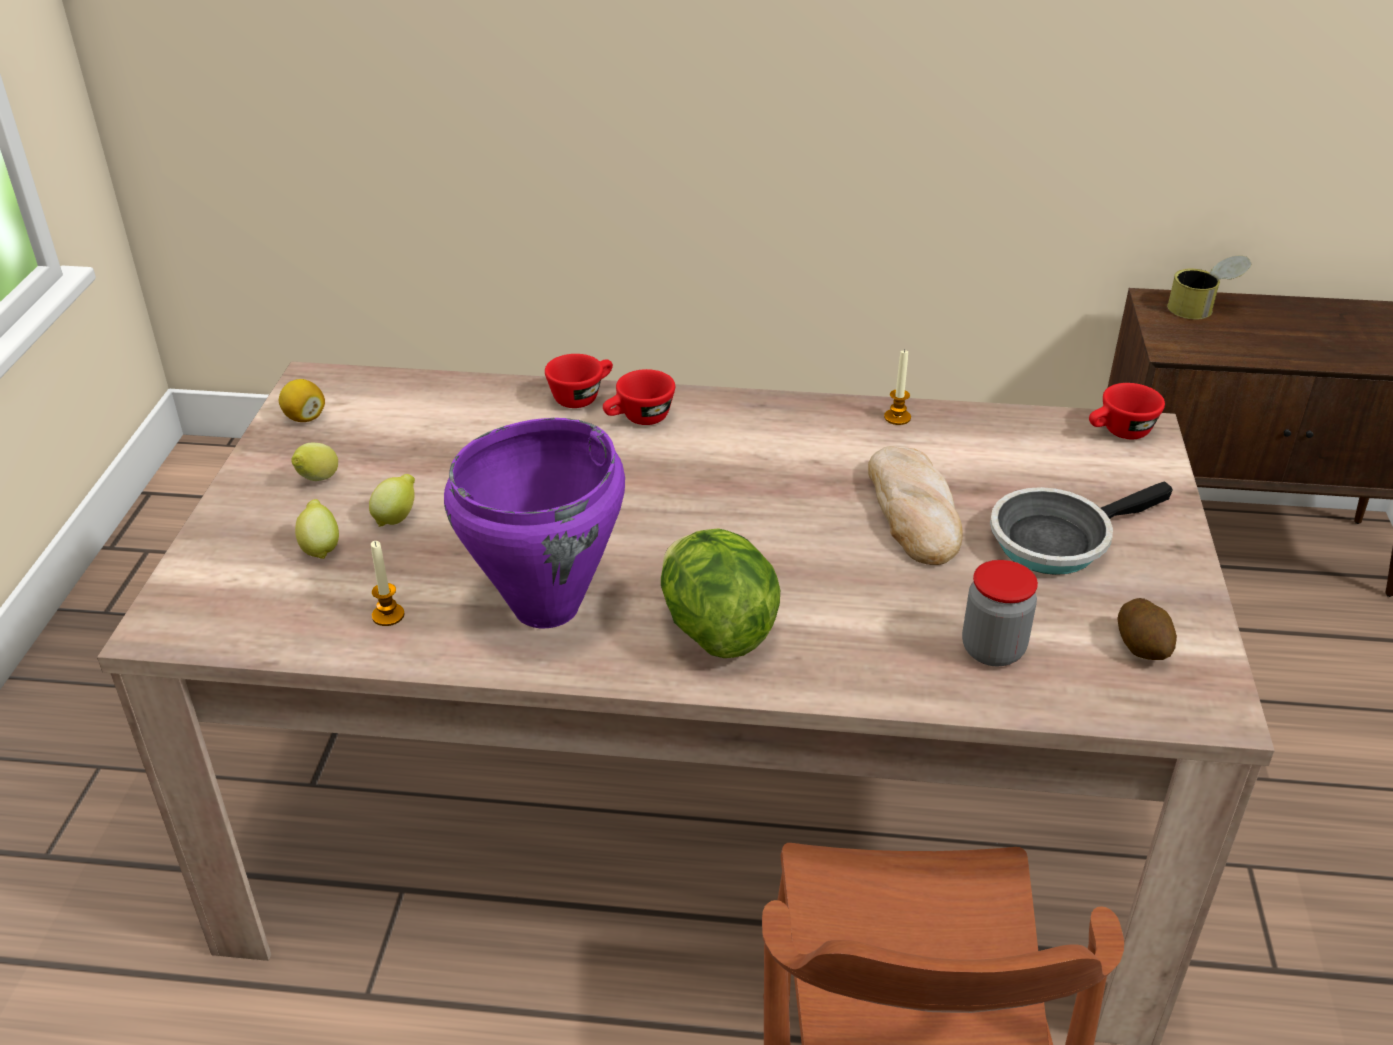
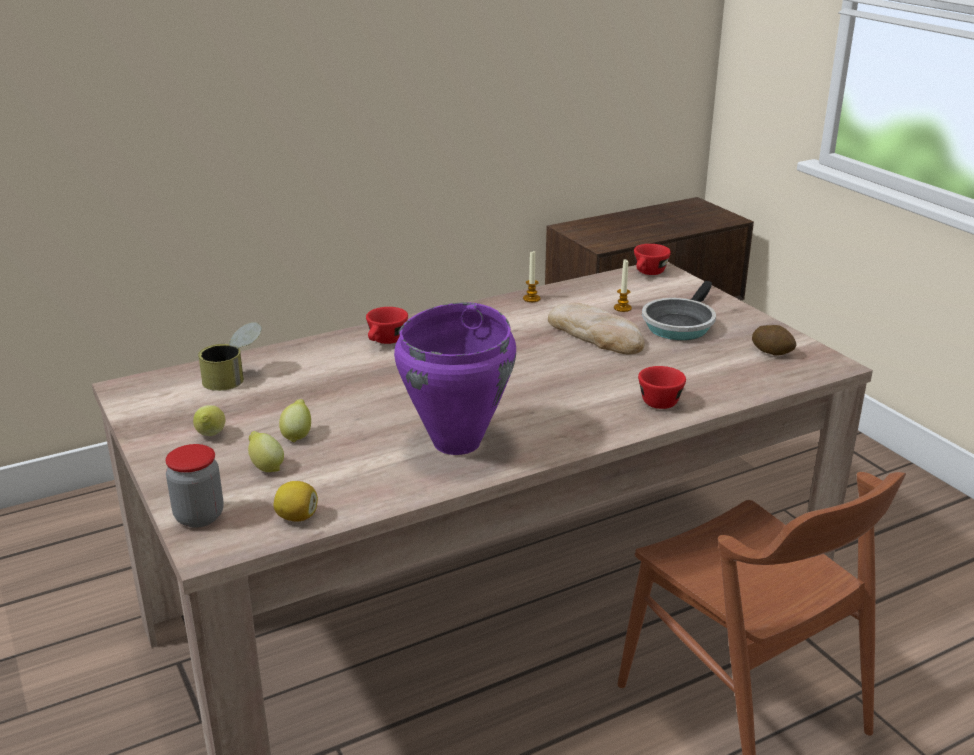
camera: 35 degrees left, 10 degrees down
(304, 417) = (150, 408): lemon -> lemon (297, 517)
(388, 615) = (363, 482): candle -> candle (622, 308)
(582, 396) = (333, 341): red cup -> red cup (659, 399)
(715, 629) = (565, 418): lettuce -> none
(993, 650) = (711, 377): jar -> jar (199, 516)
(1203, 308) = (594, 225): can -> can (234, 377)

